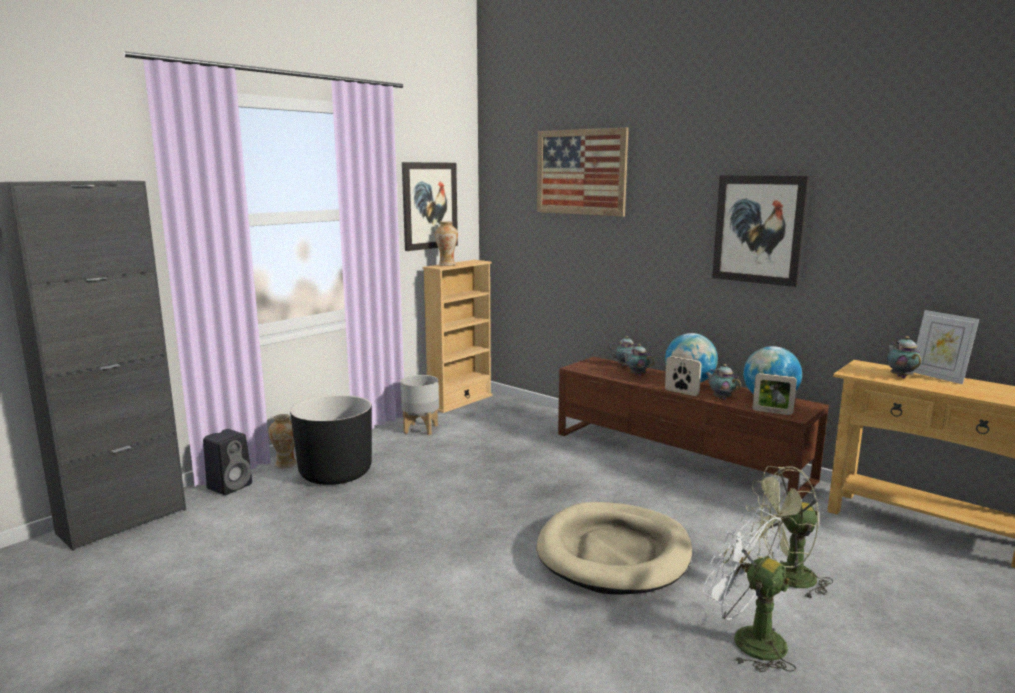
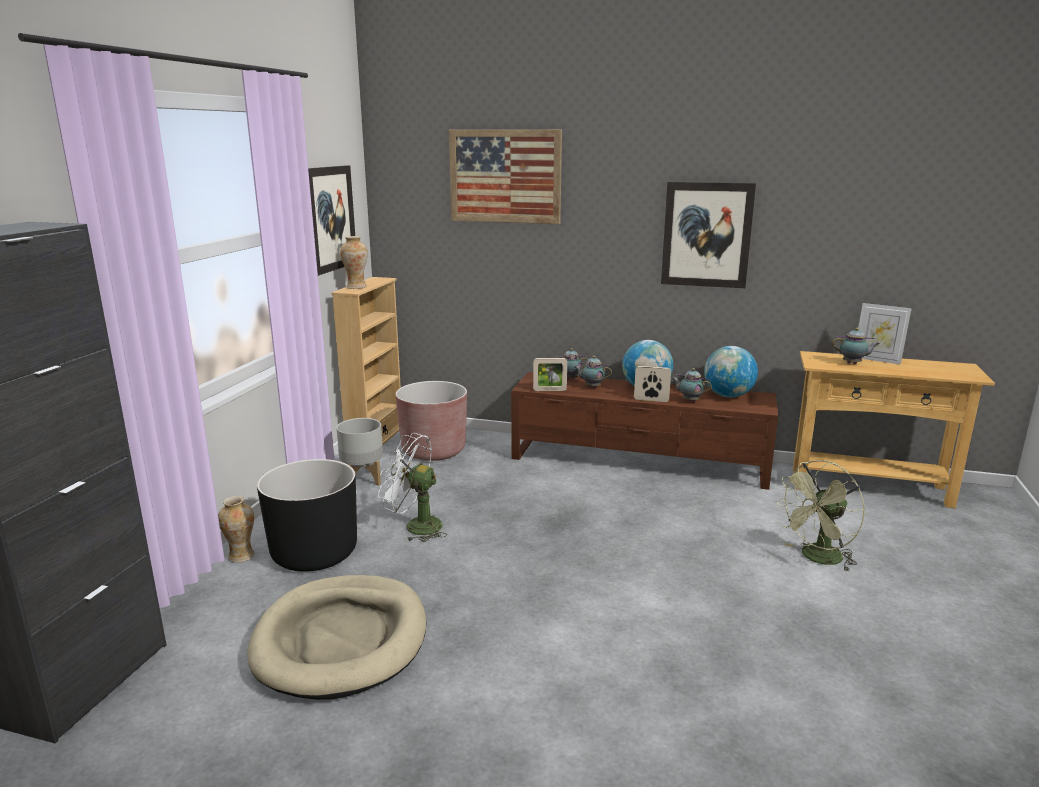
camera: 25 degrees left, 5 degrees up
(230, 486) = (195, 599): black speaker -> none
(498, 417) = (433, 450): none -> brown planter
(614, 553) = (672, 571): beige dog bed -> beige dog bed (341, 640)
(747, 640) = (838, 621): white fan -> white fan (415, 526)
(772, 412) = (743, 408): picture frame -> picture frame (549, 390)
(900, 376) = (853, 363): teapot -> teapot turned 135 degrees clockwise

